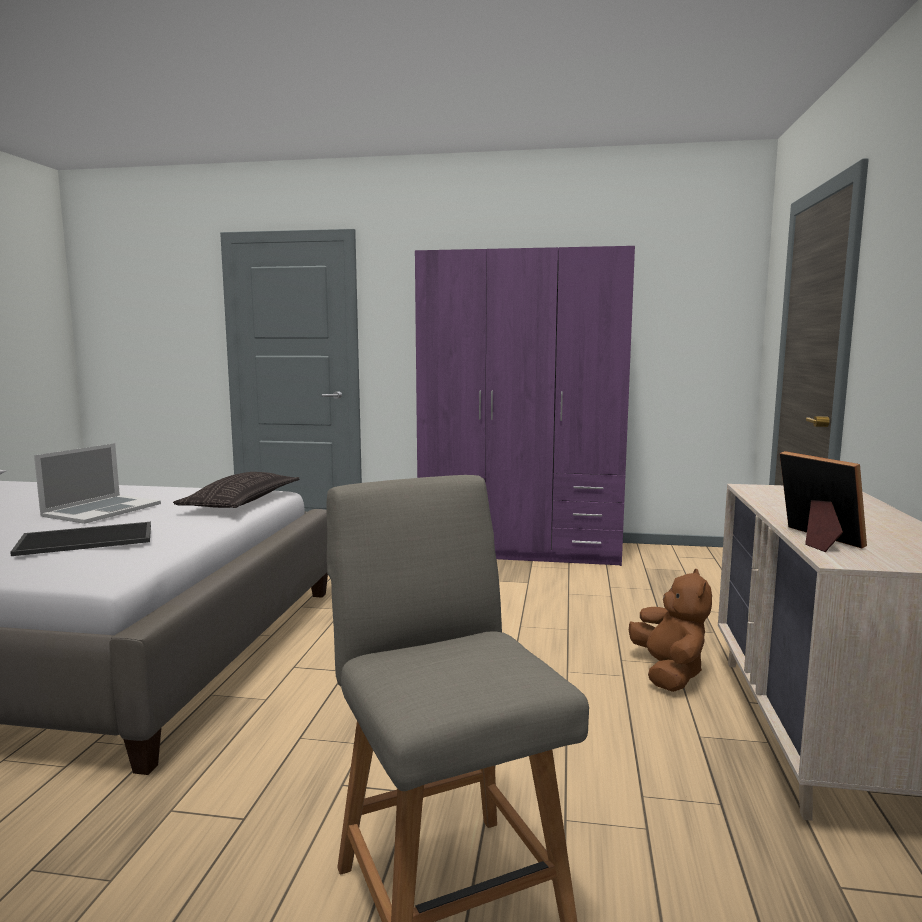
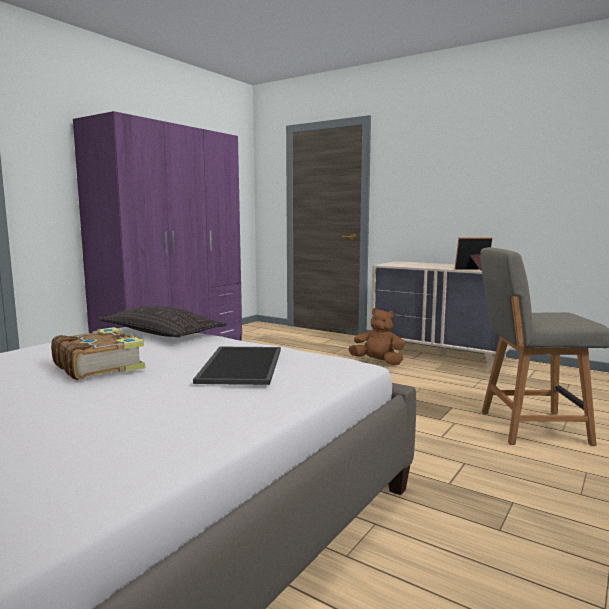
camera: 65 degrees left, 0 degrees up
(102, 510) = (99, 366): laptop -> book

